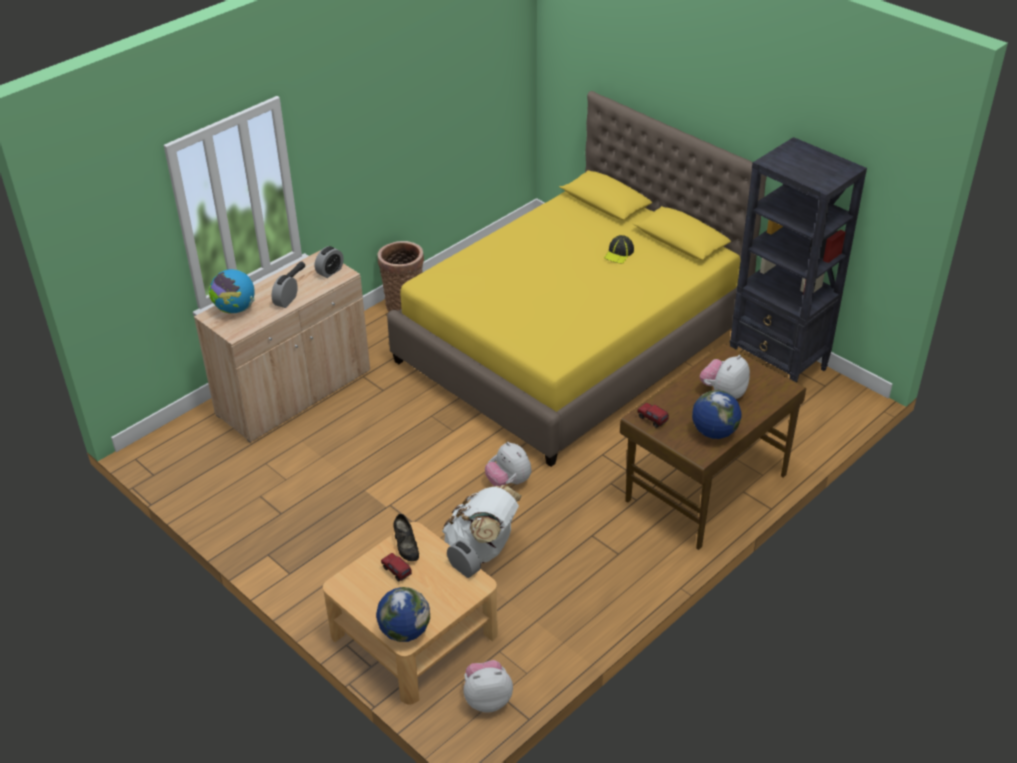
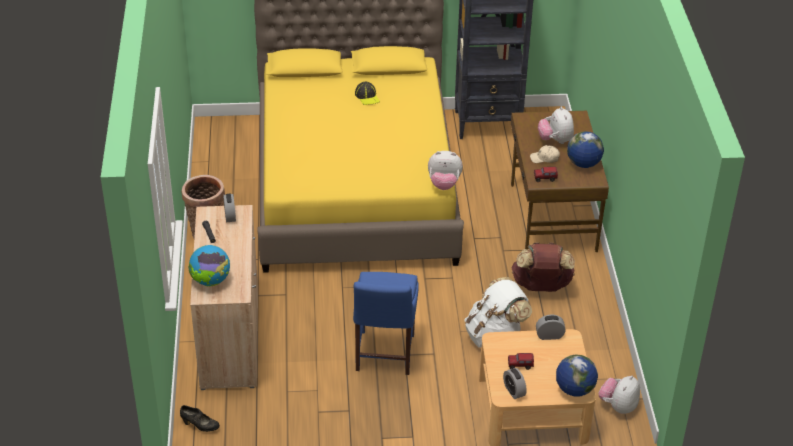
camera: 50 degrees left, 0 degrees up
(286, 301) = (235, 253): alarm clock -> alarm clock (514, 391)
(374, 492) = (384, 355): none -> blue chair
(406, 547) = (503, 350): black shoe -> black shoe (200, 426)
(508, 482) = (449, 291): plush toy -> plush toy (444, 184)
(593, 539) = (541, 287): none -> brown backpack
(684, 402) = (544, 158): none -> beige cap

